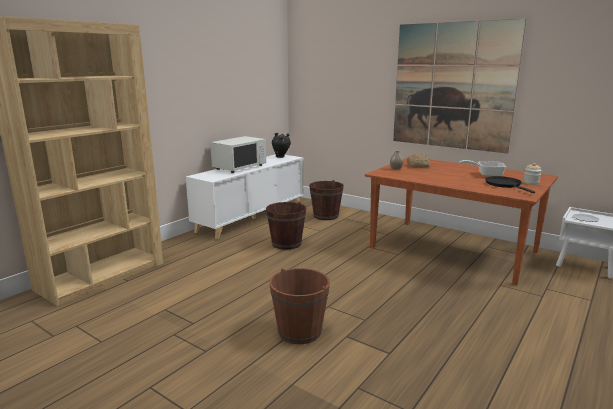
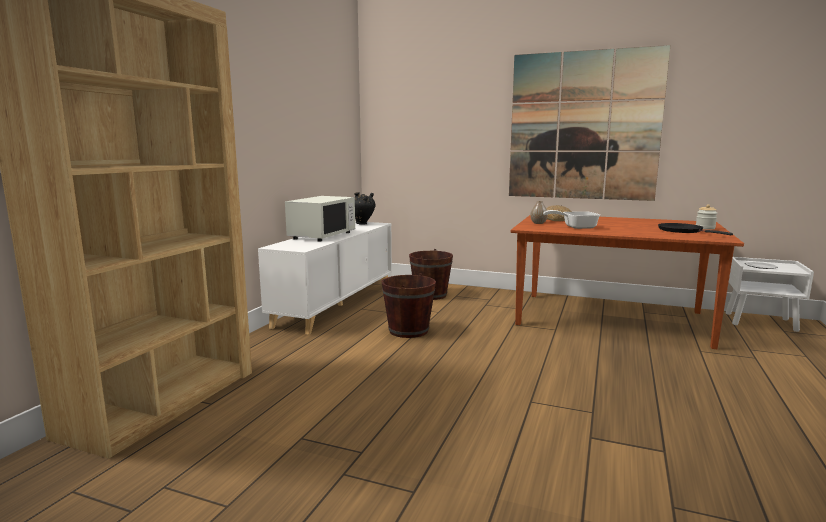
camera: 15 degrees left, 5 degrees down
(299, 331) = (524, 441): brown bucket -> none
(486, 174) = (645, 224): frying pan -> frying pan (575, 227)

